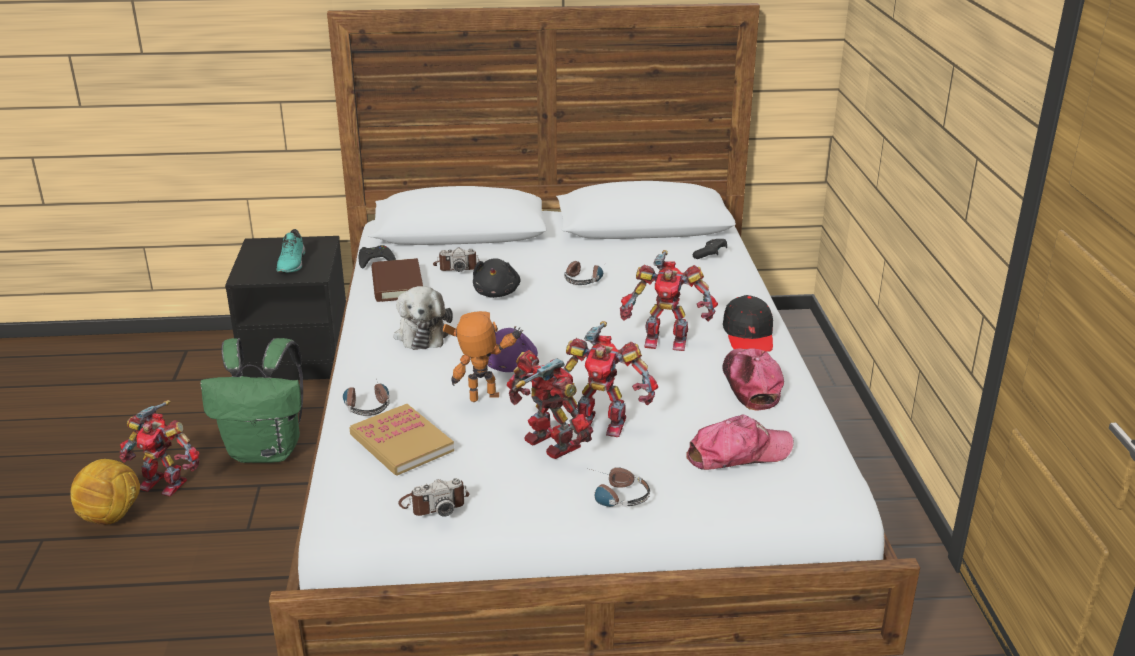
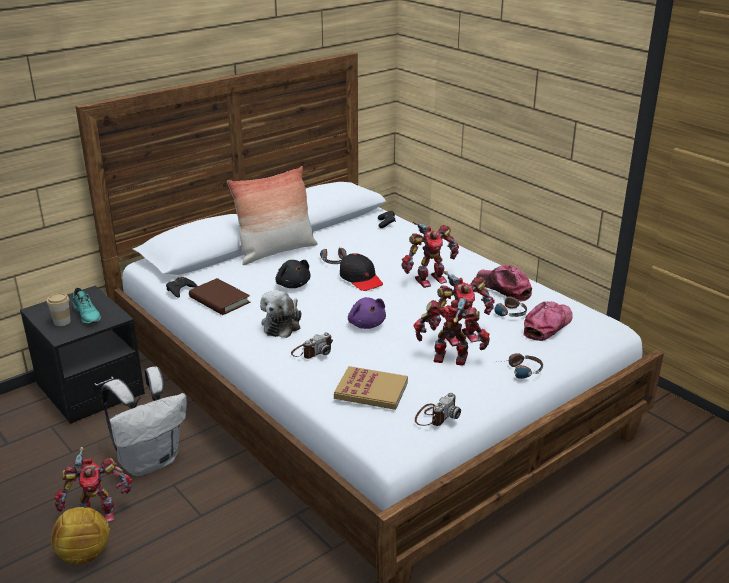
camera: 35 degrees left, 0 degrees up
(262, 263) = (62, 322): none -> cup
(267, 451) = (150, 461): green backpack -> white backpack
(367, 404) = (312, 378): headphones -> headphones (506, 311)
(422, 333) = (282, 324): plush toy -> plush toy turned 60 degrees clockwise
(457, 266) = (243, 276): camera -> camera (312, 351)
(486, 401) = (384, 348): toy robot -> none
(532, 250) = (276, 251): none -> pillow
(749, 335) = (467, 262): black cap -> black cap (361, 279)

